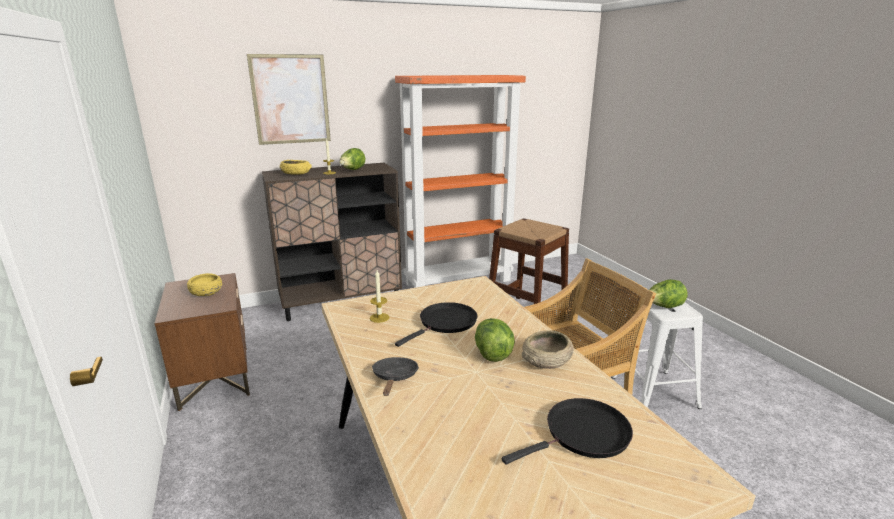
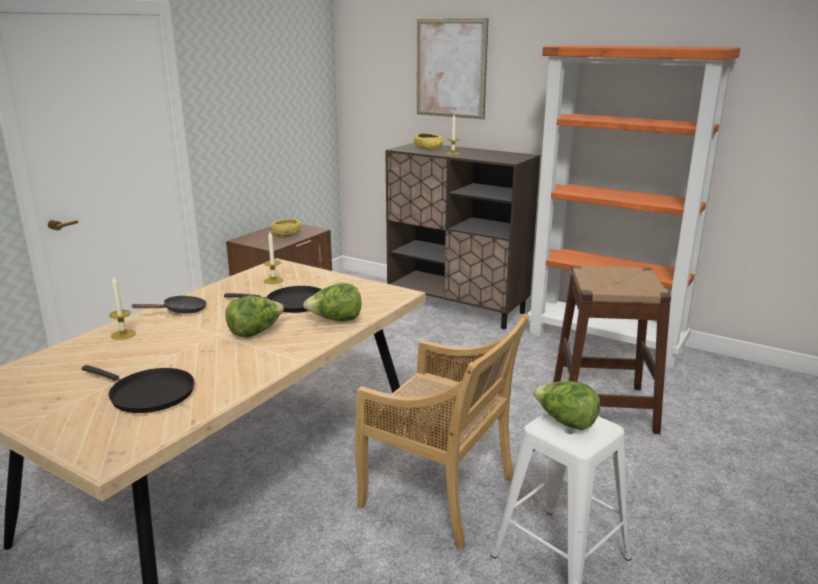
camera: 55 degrees right, 0 degrees up
(352, 170) = (480, 155): lettuce -> lettuce (335, 320)
(419, 424) = (123, 334): none -> candle
(547, 360) = (266, 356): beige bowl -> none

